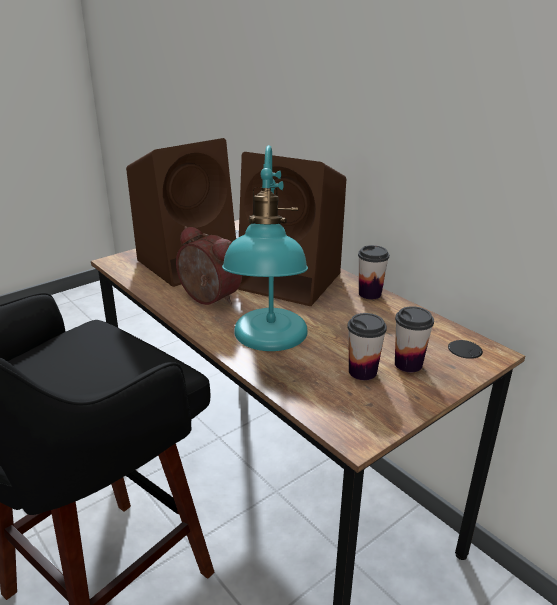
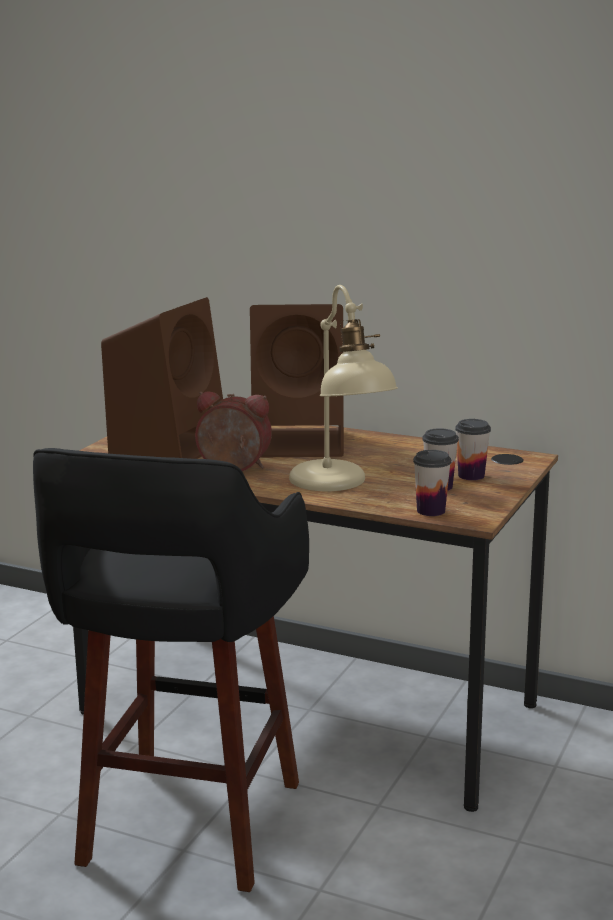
camera: 25 degrees left, 10 degrees down
(269, 349) = (342, 489): turquoise table lamp -> beige table lamp
(370, 294) = (387, 439): cup -> cup (431, 511)

